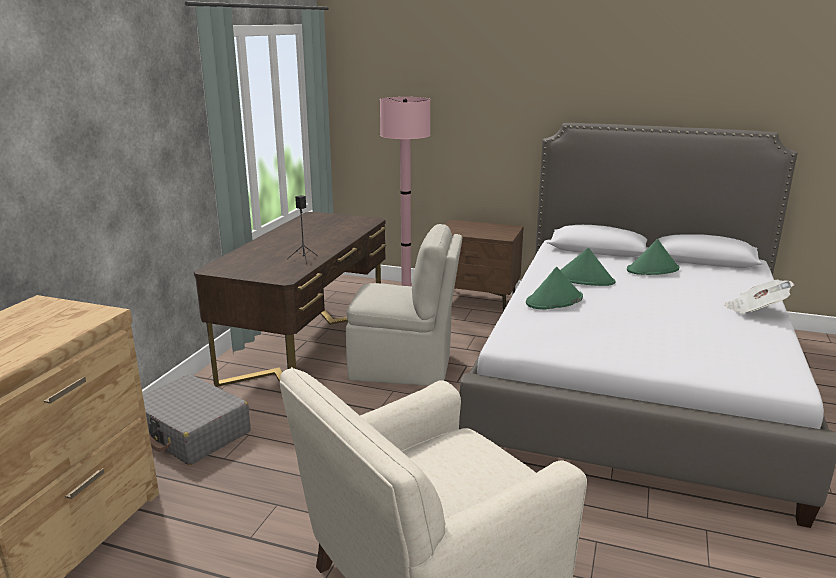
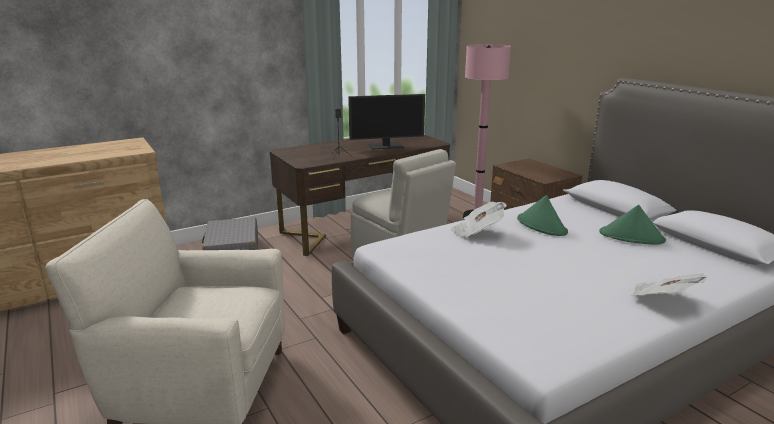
camera: 40 degrees right, 0 degrees up
(325, 235) = (386, 146): none -> monitor
(554, 300) = (477, 231): green hat -> newspaper

